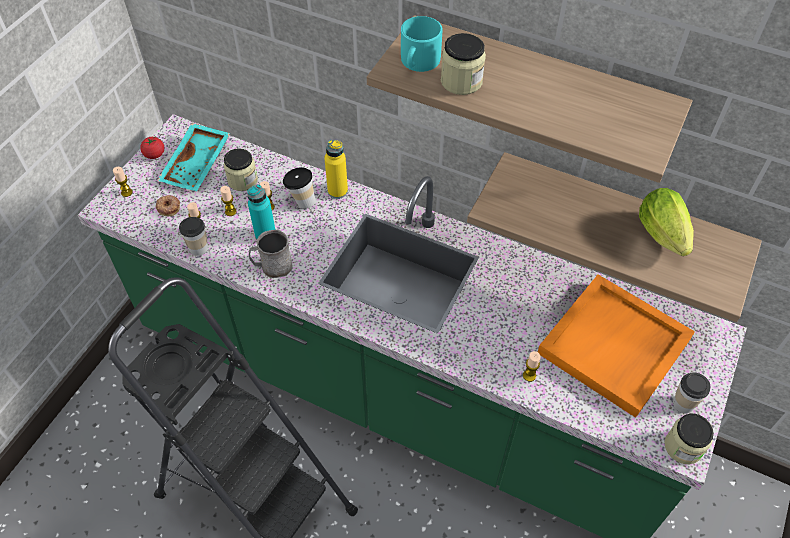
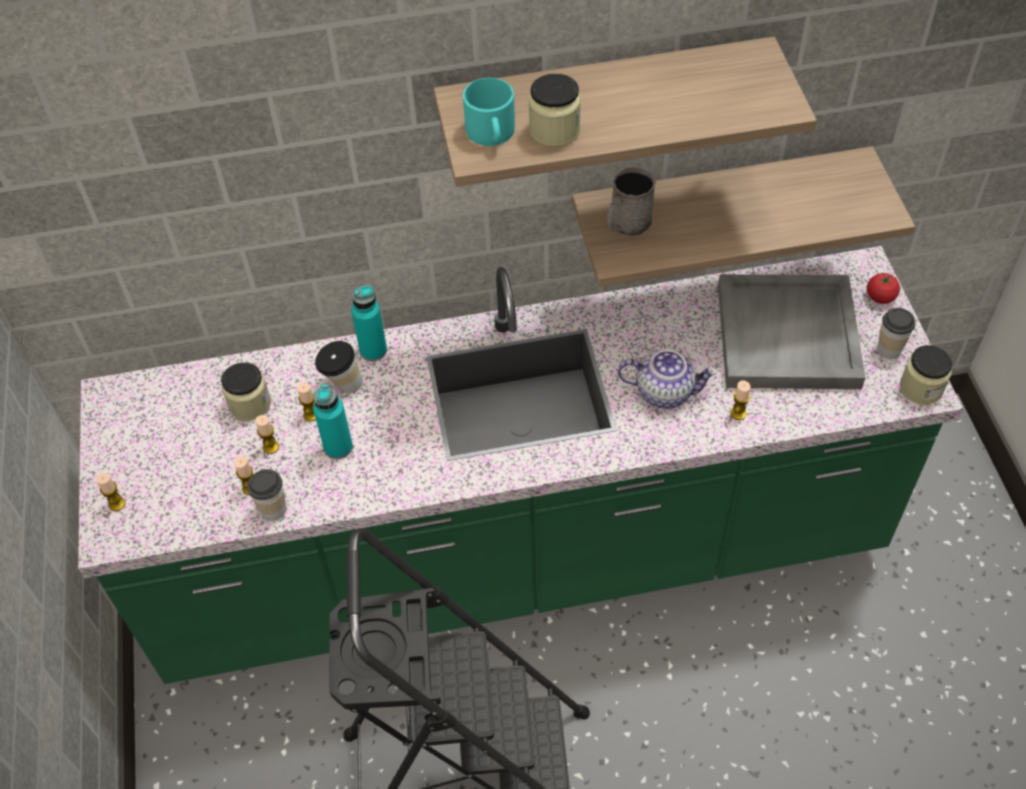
camera: 35 degrees left, 0 degrees up
(154, 154) = (107, 439): tomato -> tomato (880, 297)
(168, 207) = (189, 488): donut -> none
(198, 165) = (176, 419): turquoise tray -> none
(272, 267) = (379, 475): grey mug -> grey mug (626, 225)
(337, 191) = (373, 350): yellow bottle -> turquoise bottle
(493, 329) = (665, 391): none -> teapot
(614, 347) = (788, 337): orange tray -> grey tray
(664, 238) = (793, 192): lettuce -> none

